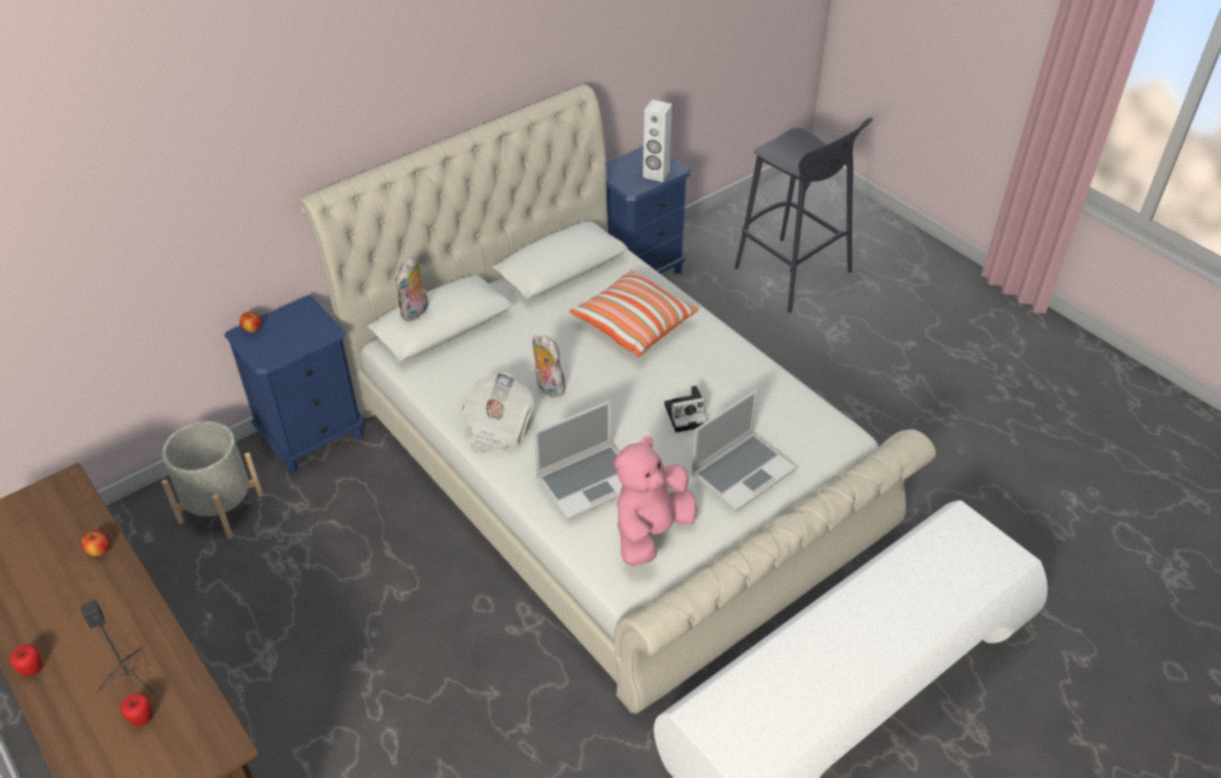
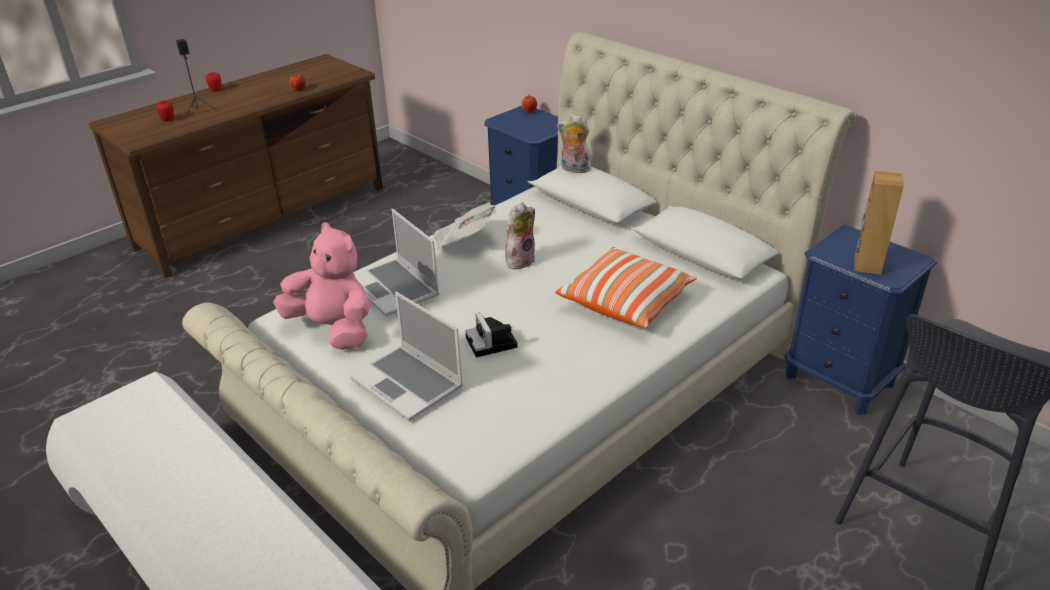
camera: 85 degrees right, 10 degrees down
(221, 508) = (455, 205): grey planter -> none
(656, 174) = (866, 265): white speaker -> brown speaker

